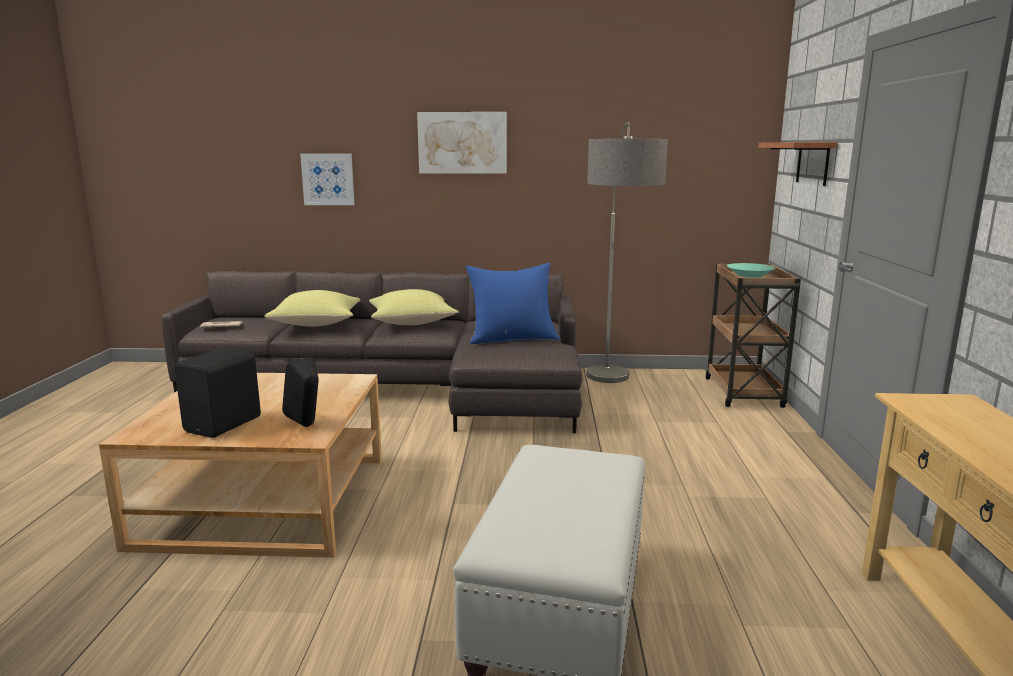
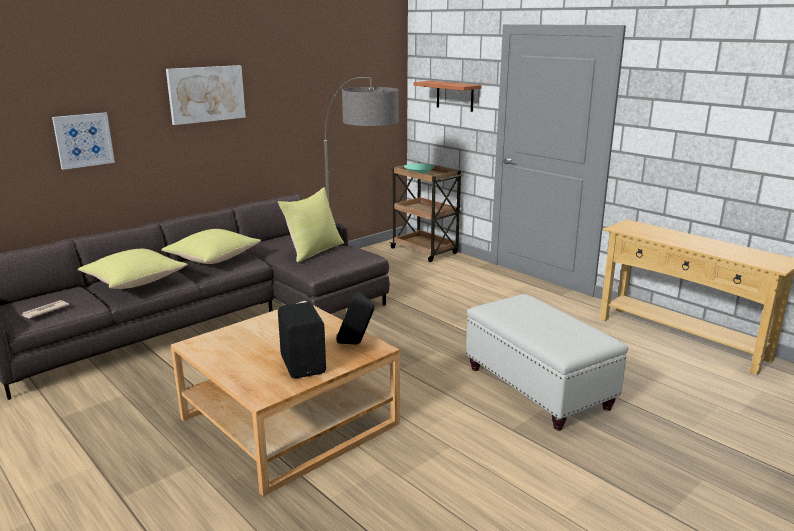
camera: 45 degrees left, 5 degrees up
(512, 339) = (314, 251): blue pillow -> yellow pillow

